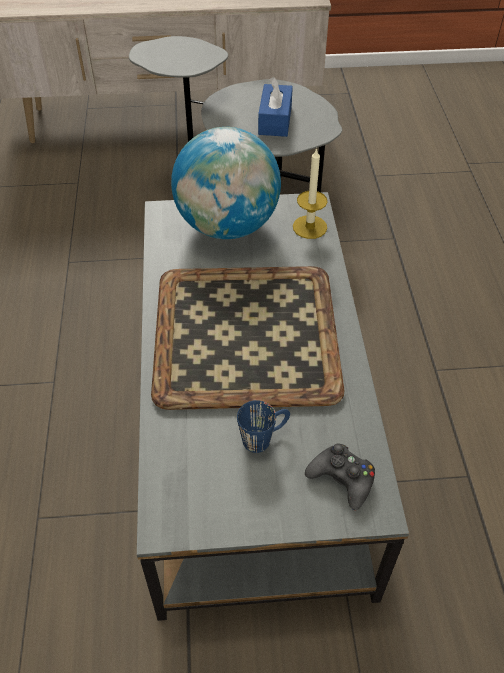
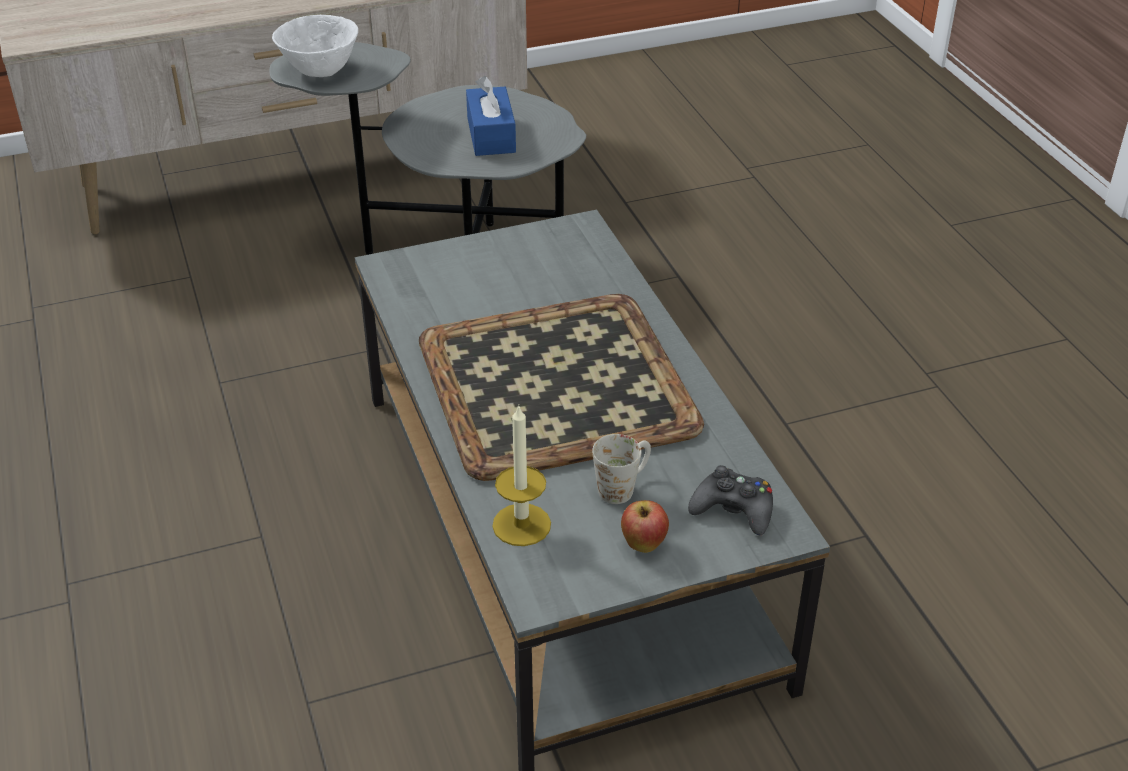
camera: 15 degrees left, 10 degrees down
(162, 57) = (319, 71): none -> white bowl
(227, 226) = (481, 268): globe -> none
(260, 496) = (643, 545): none -> apple
(264, 437) = (623, 486): blue mug -> white mug
(309, 227) = (589, 252): candle -> candle (521, 525)

